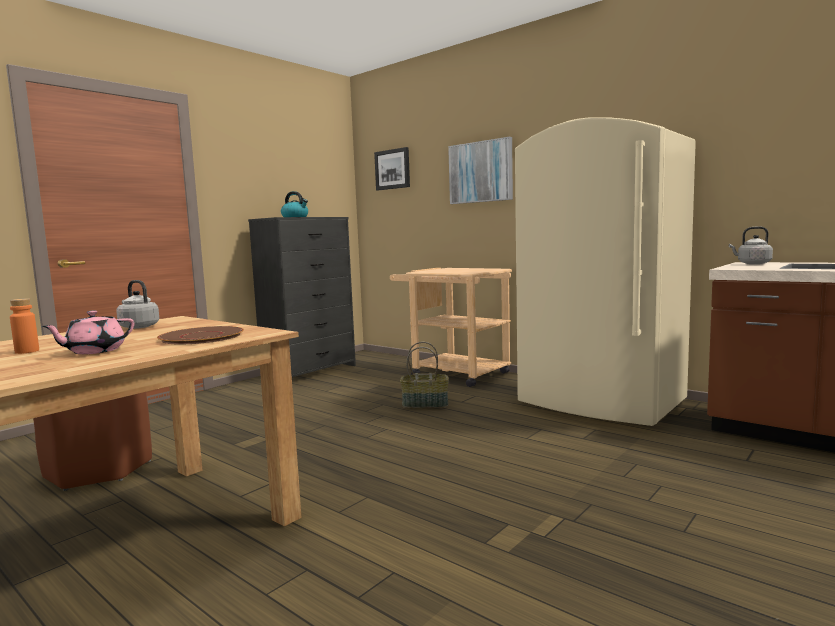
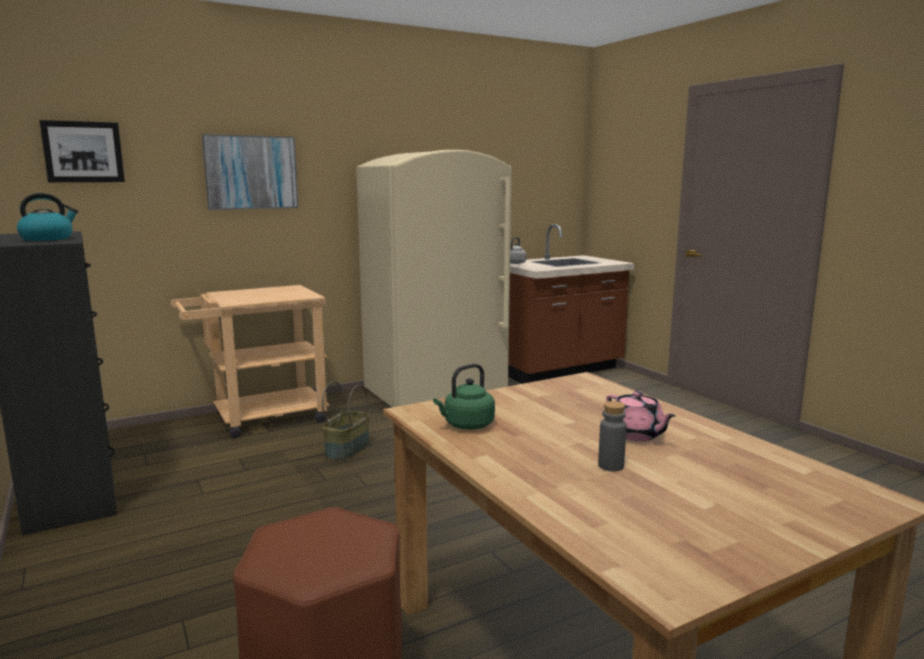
camera: 70 degrees left, 5 degrees up
(27, 351) = (611, 466): orange bottle -> grey bottle
(138, 326) = (466, 425): grey kettle -> green kettle
(202, 337) = (584, 399): brown plate -> none

